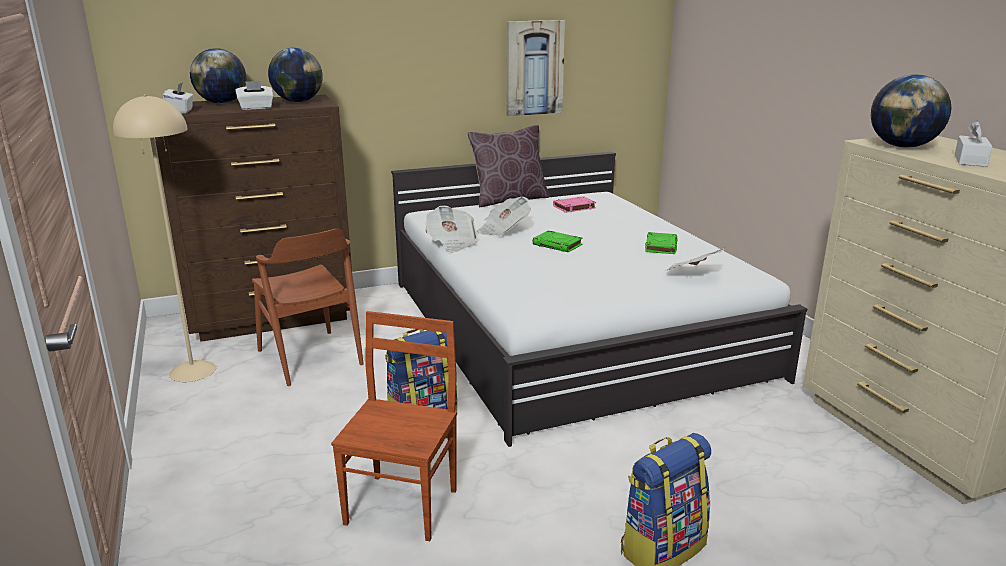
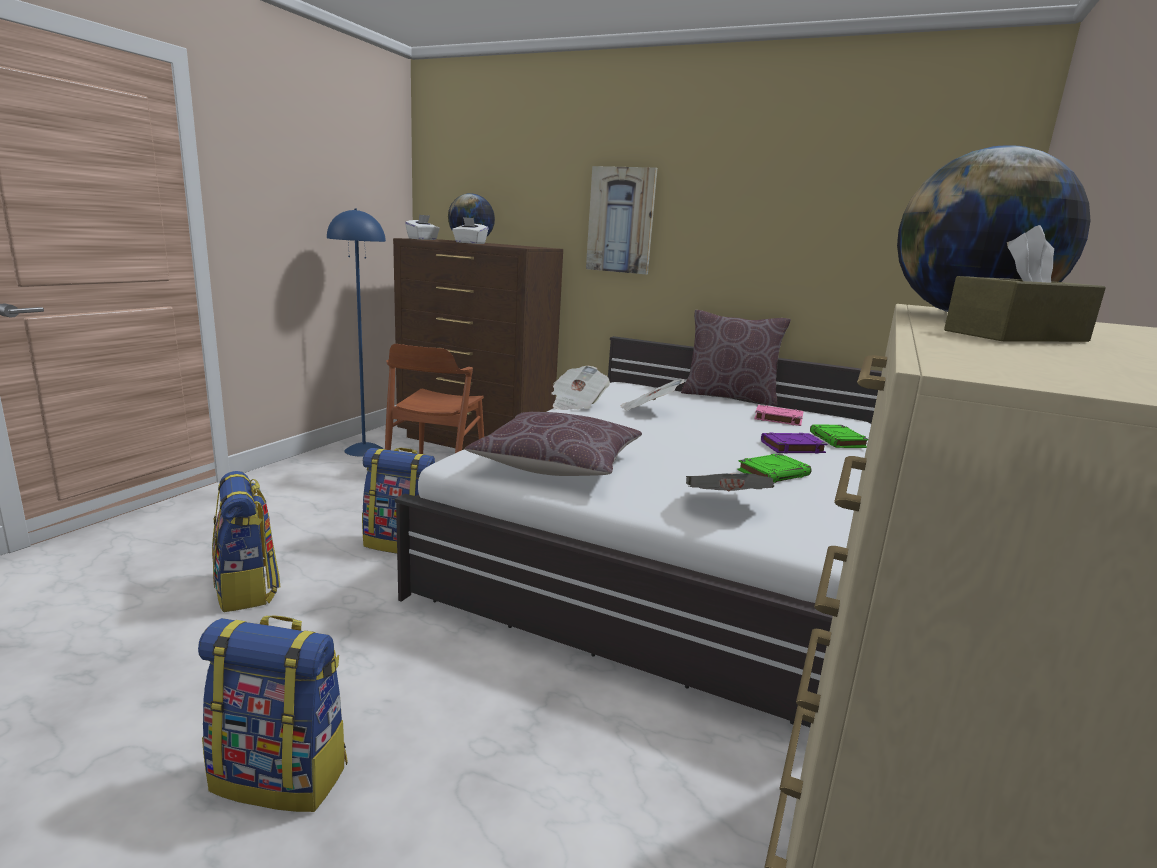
camera: 45 degrees right, 5 degrees down
(192, 371) = (364, 450): beige floor lamp -> blue floor lamp
(298, 101) = (517, 246): globe -> none
(404, 506) = (248, 589): brown chair -> backpack
(534, 68) = (794, 248): picture -> picture (621, 220)
(558, 245) = (661, 434): green book -> green book (838, 440)
(572, 290) = (557, 464): none -> brown pillow
(627, 225) = (792, 447): none -> purple book
(970, 160) = (1015, 336): white tissue box -> brown tissue box

